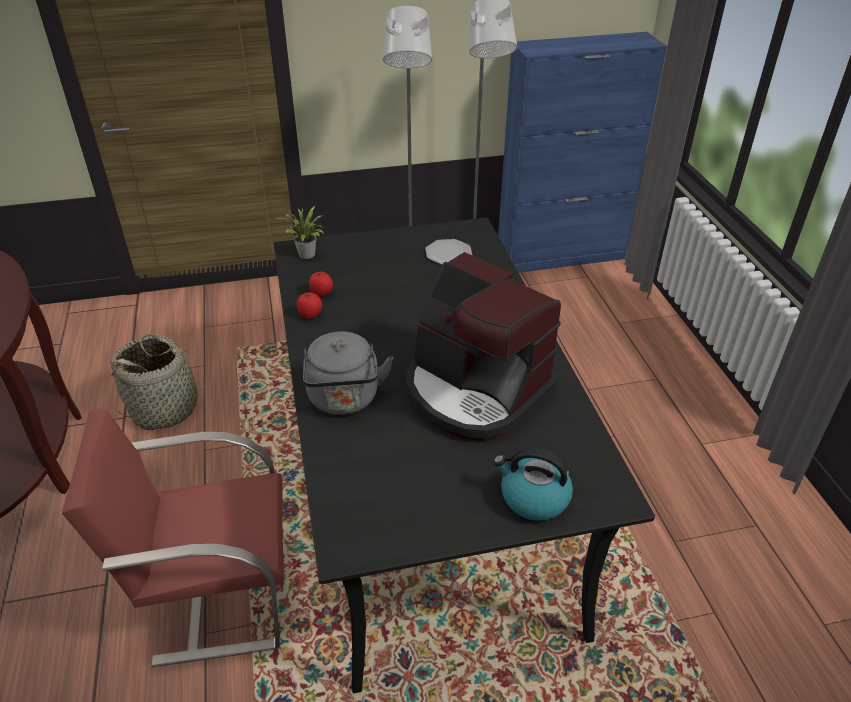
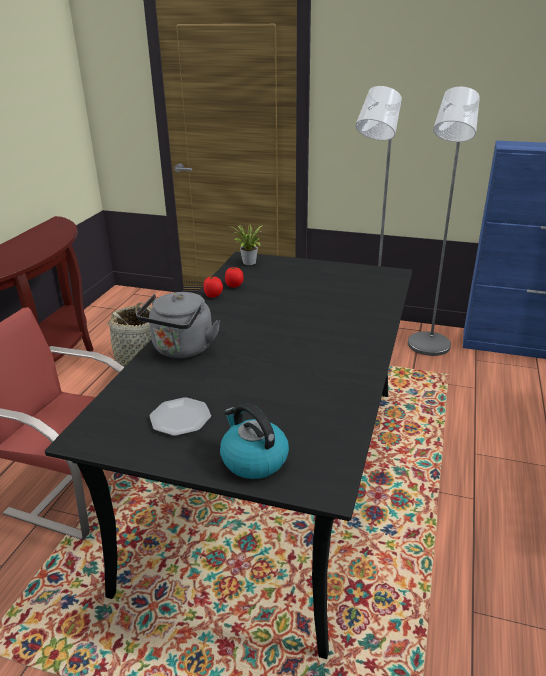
camera: 30 degrees right, 10 degrees down
(448, 254) = (354, 284): plate -> plate (180, 418)
(475, 391) = (283, 373): coffee machine -> none

